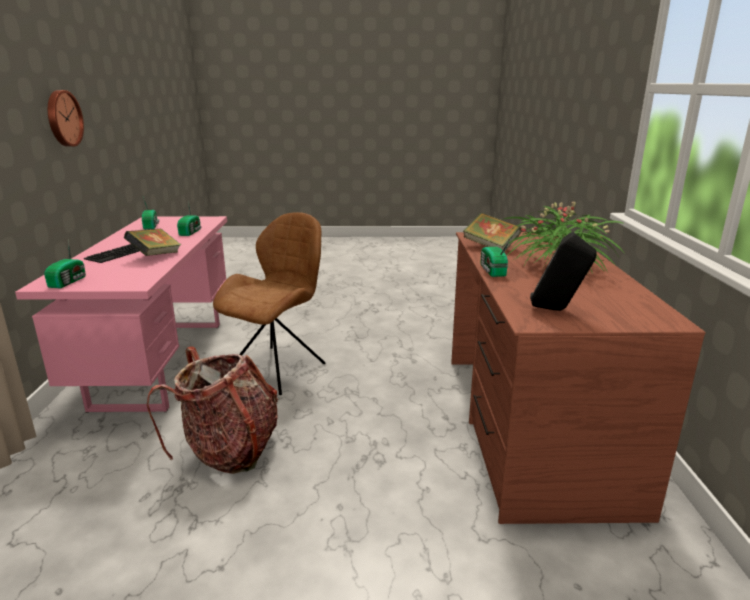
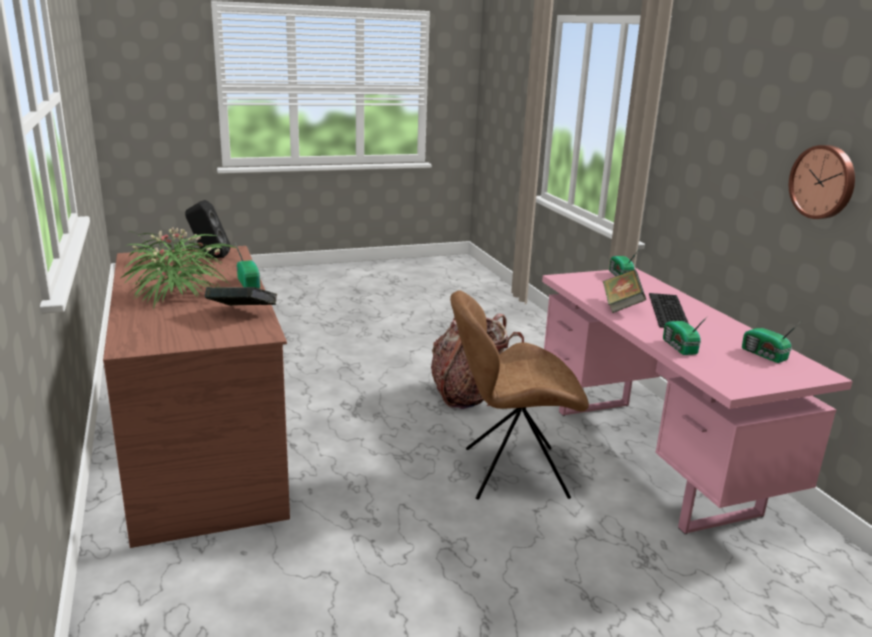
camera: 160 degrees right, 0 degrees up
(278, 368) = (510, 472): brown chair -> brown chair turned 75 degrees clockwise

